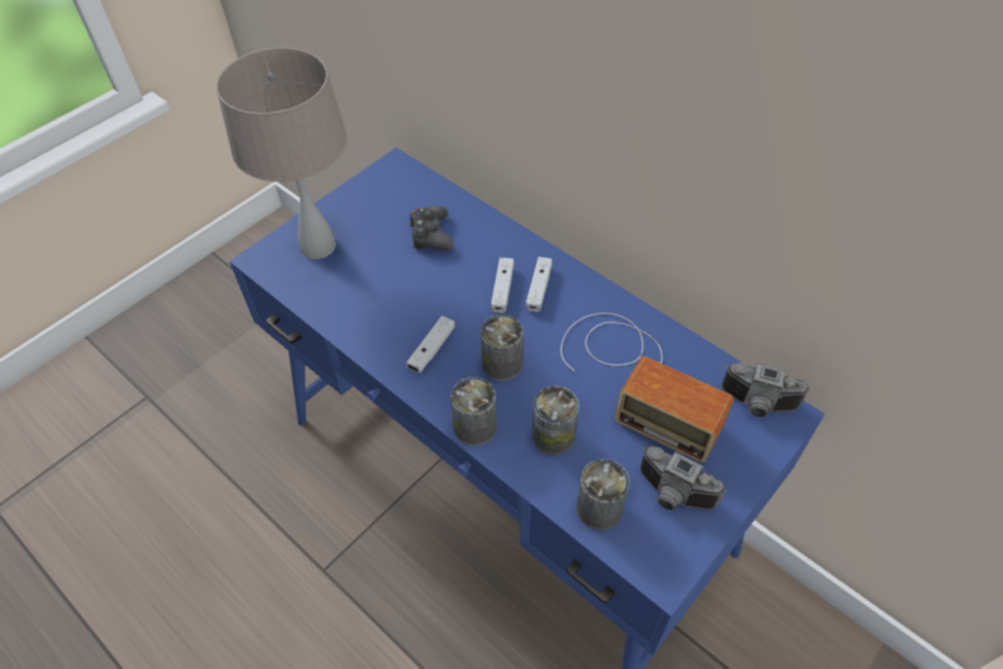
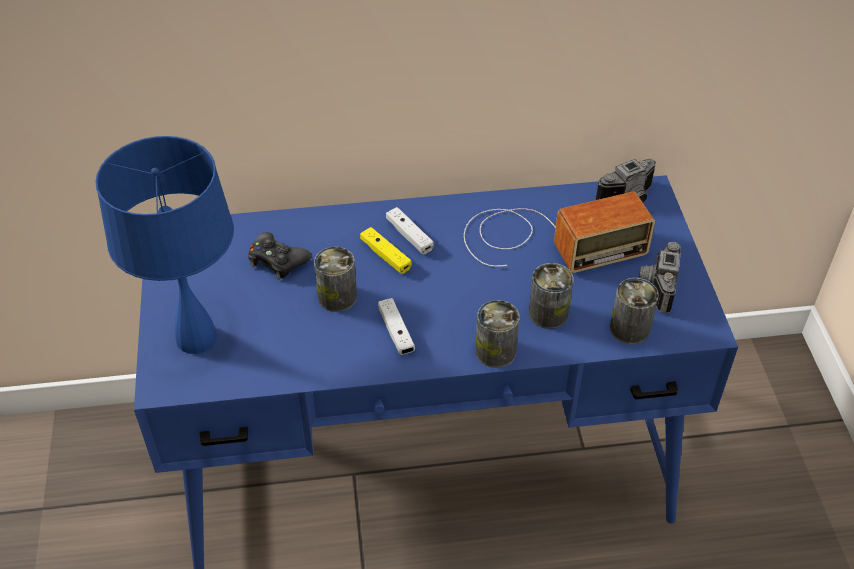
camera: 50 degrees left, 5 degrees down
(317, 246) = (195, 338): beige table lamp -> blue table lamp
(502, 289) = (385, 255): white game controller -> yellow game controller
(502, 363) = (455, 300): can -> can (337, 297)
(672, 496) = (655, 286): camera -> camera turned 120 degrees clockwise

